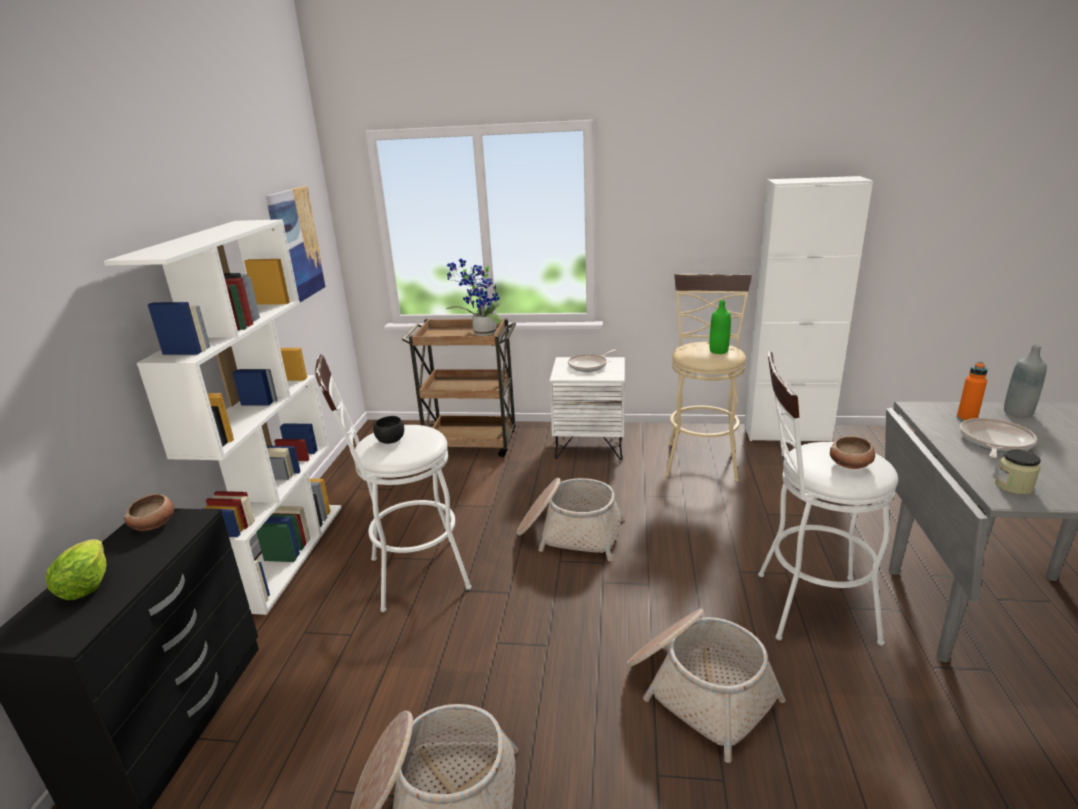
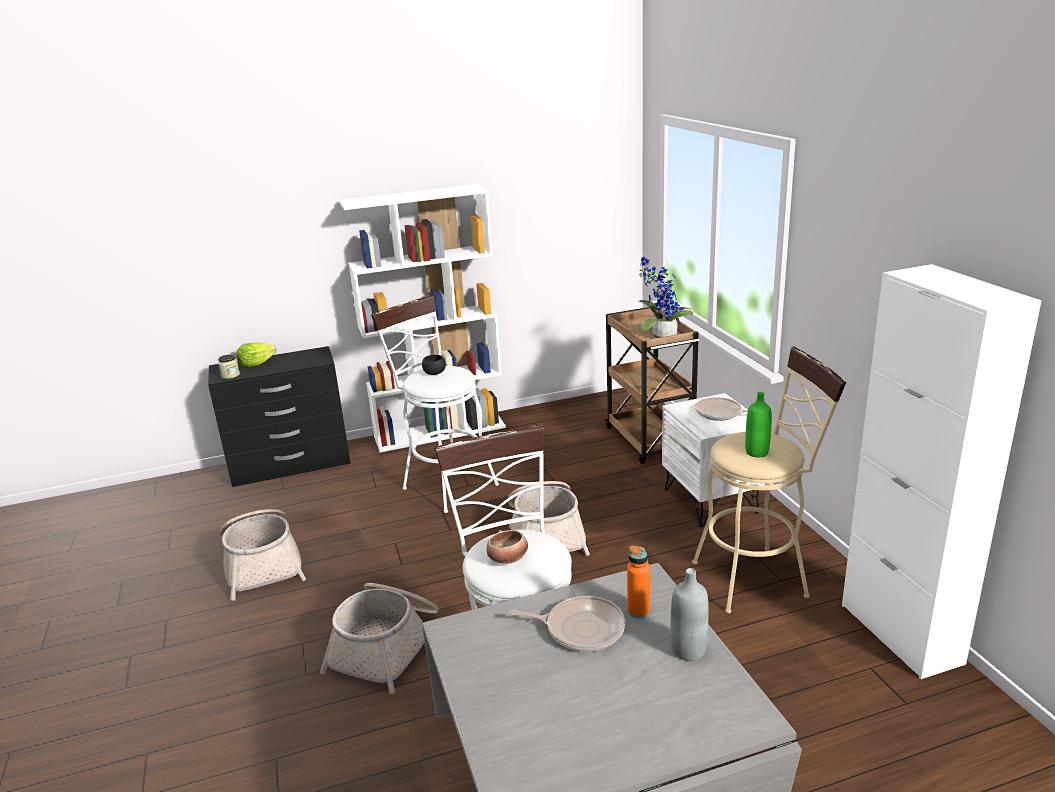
camera: 65 degrees right, 0 degrees up
(155, 524) = (313, 355): bowl -> none
(296, 245) = (565, 208): picture -> none
(1013, 486) = (476, 637): jar -> jar (230, 375)

